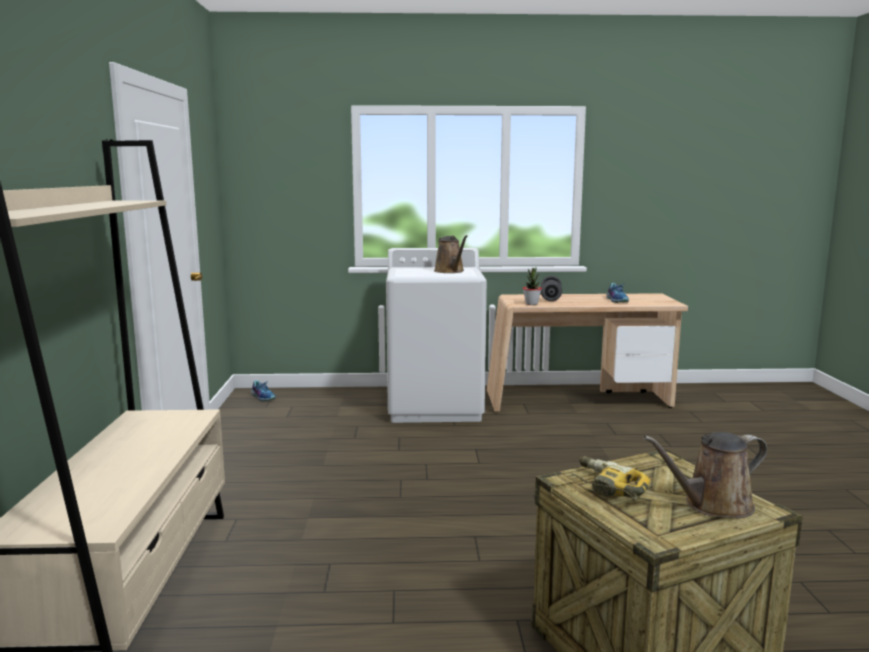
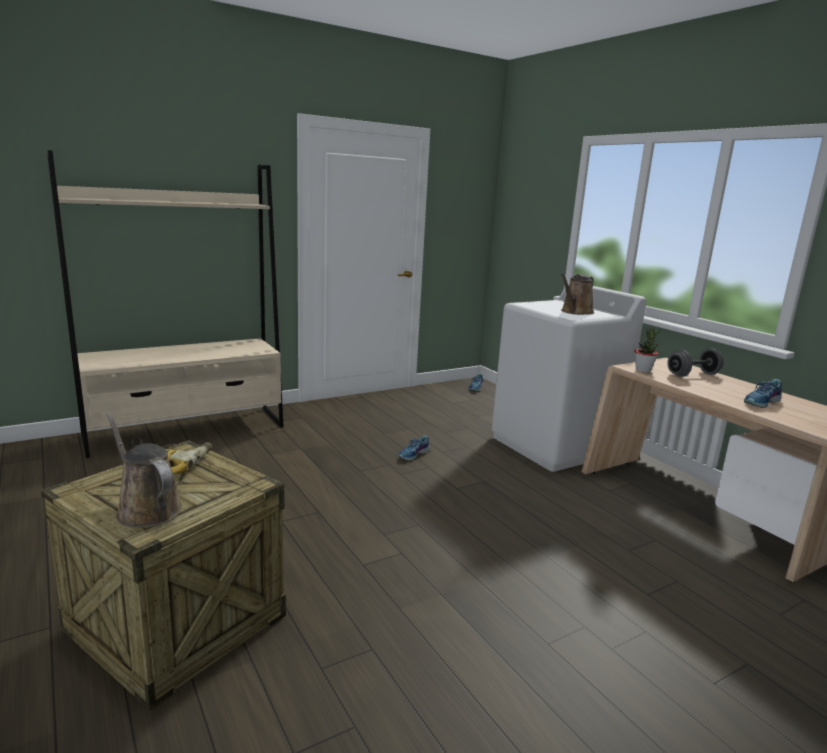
camera: 60 degrees right, 5 degrees up
(391, 463) = (414, 454): none -> shoe

